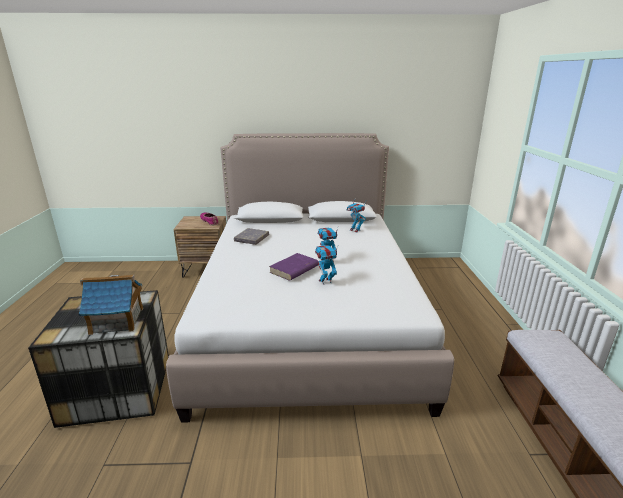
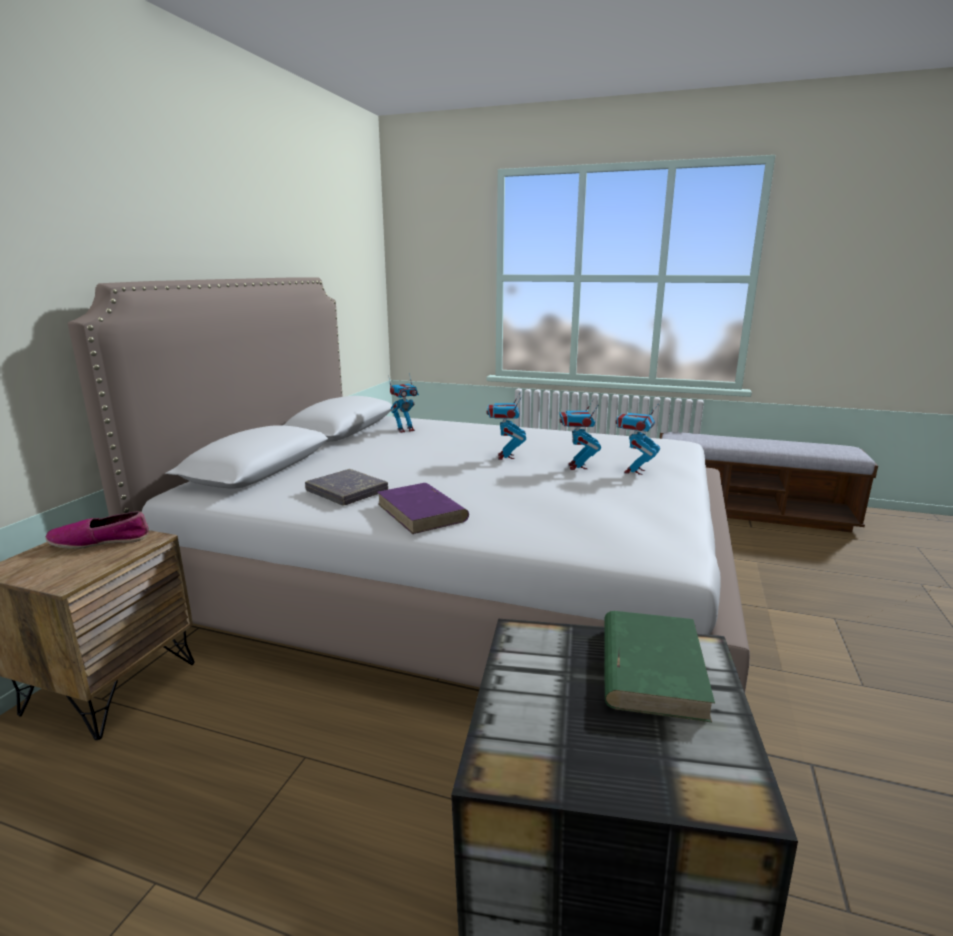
camera: 70 degrees left, 5 degrees down
(117, 320) = (651, 667): toy house -> green book
(294, 269) = (528, 475): purple book -> purple book (422, 512)
(330, 299) = (634, 471): none -> toy robot

